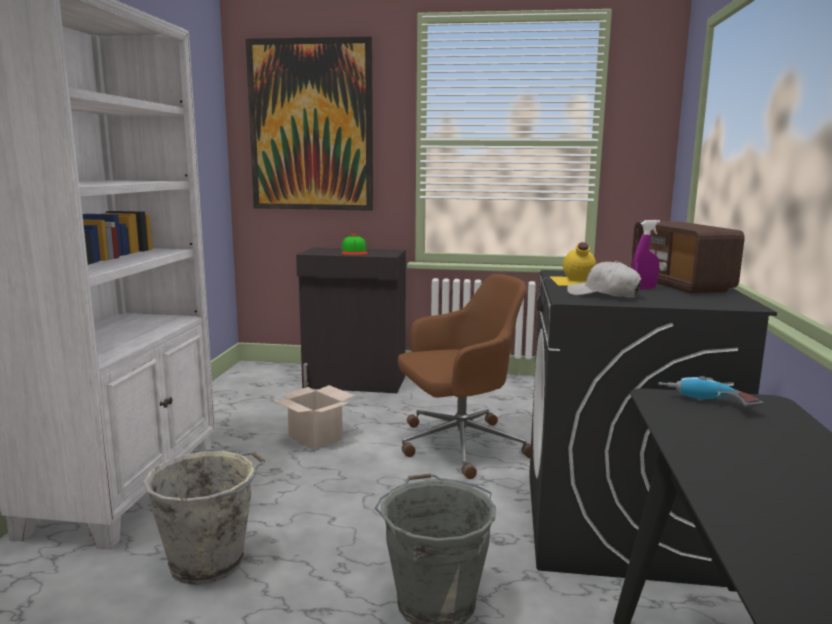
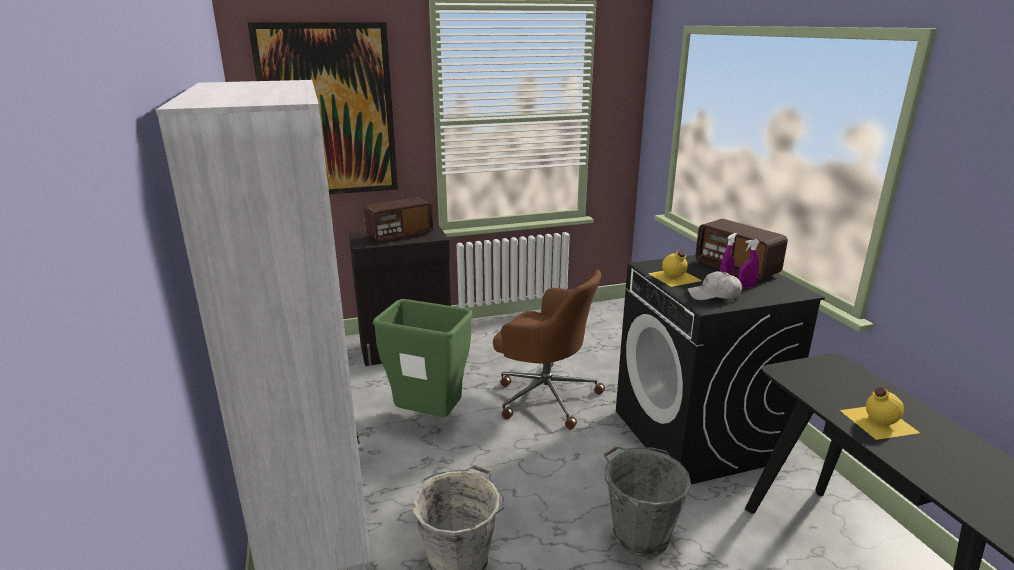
camera: 25 degrees left, 10 degrees up
(317, 438) = (430, 418): cardboard box -> green trash can
(354, 252) = (400, 235): cap -> radio
(458, 446) = (545, 395): brown office chair -> brown office chair turned 75 degrees clockwise
(664, 294) = (745, 287): none -> purple spray bottle
(707, 404) = (811, 372): power drill -> none
(746, 463) = (877, 420): none -> yellow bottle

